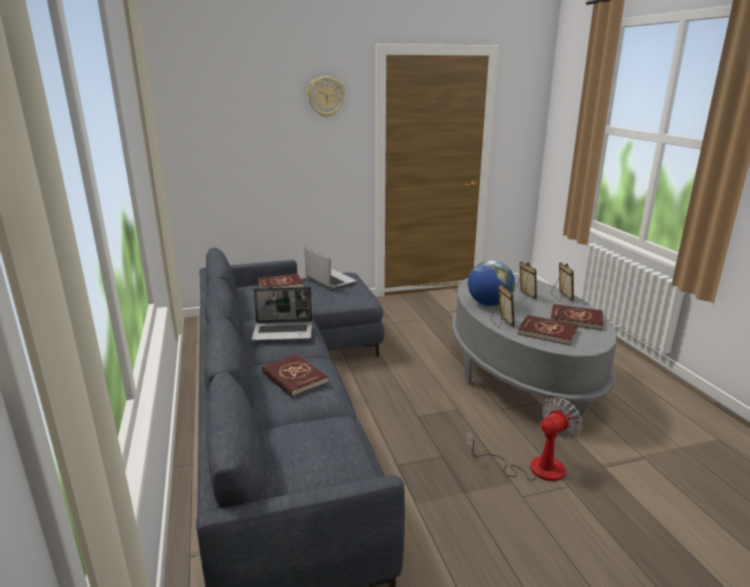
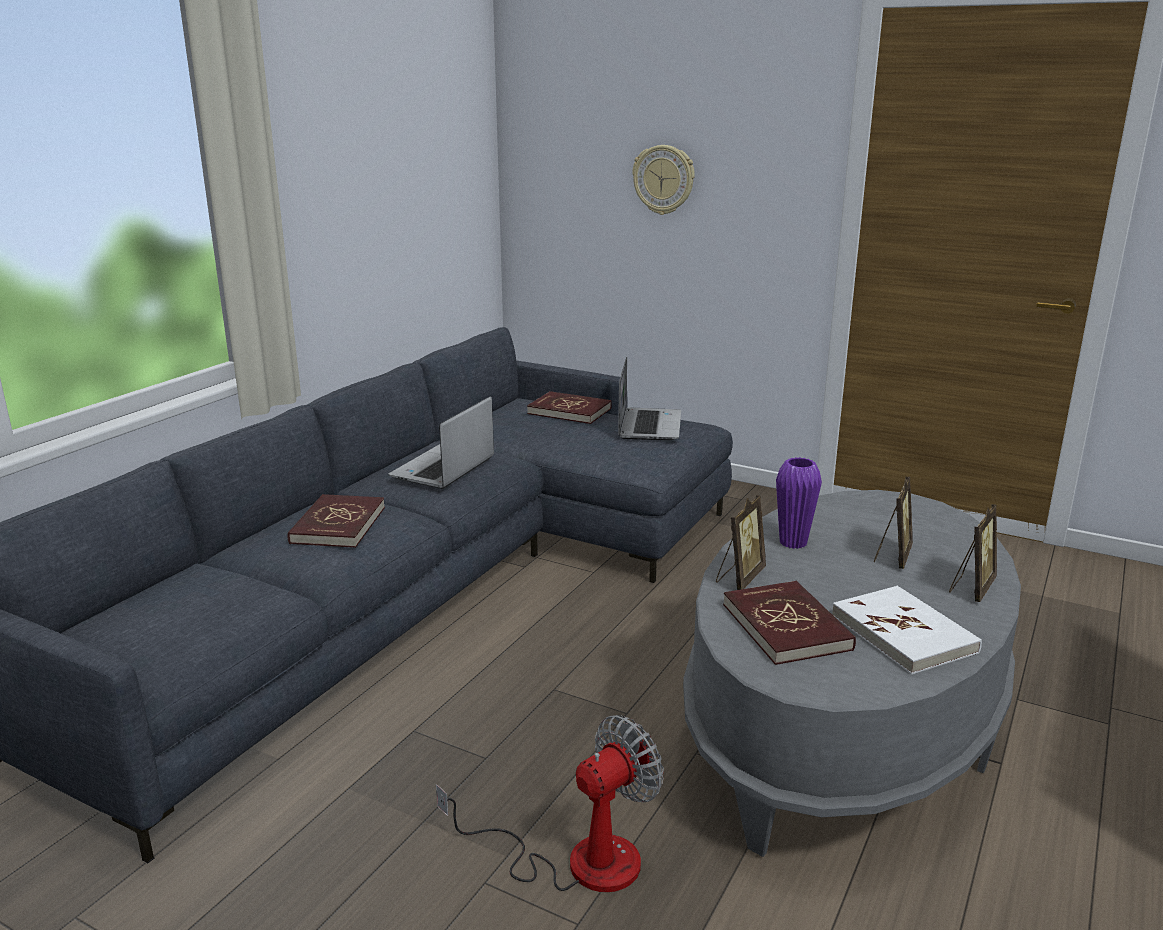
camera: 45 degrees right, 0 degrees up
(284, 332) = (443, 469): laptop -> laptop turned 75 degrees clockwise
(326, 96) = (754, 91): wall clock -> wall clock (664, 179)
(489, 304) = (793, 542): globe -> purple vase
(533, 467) = (577, 860): fan -> fan turned 45 degrees counterclockwise
(576, 319) = (904, 634): red book -> white book

